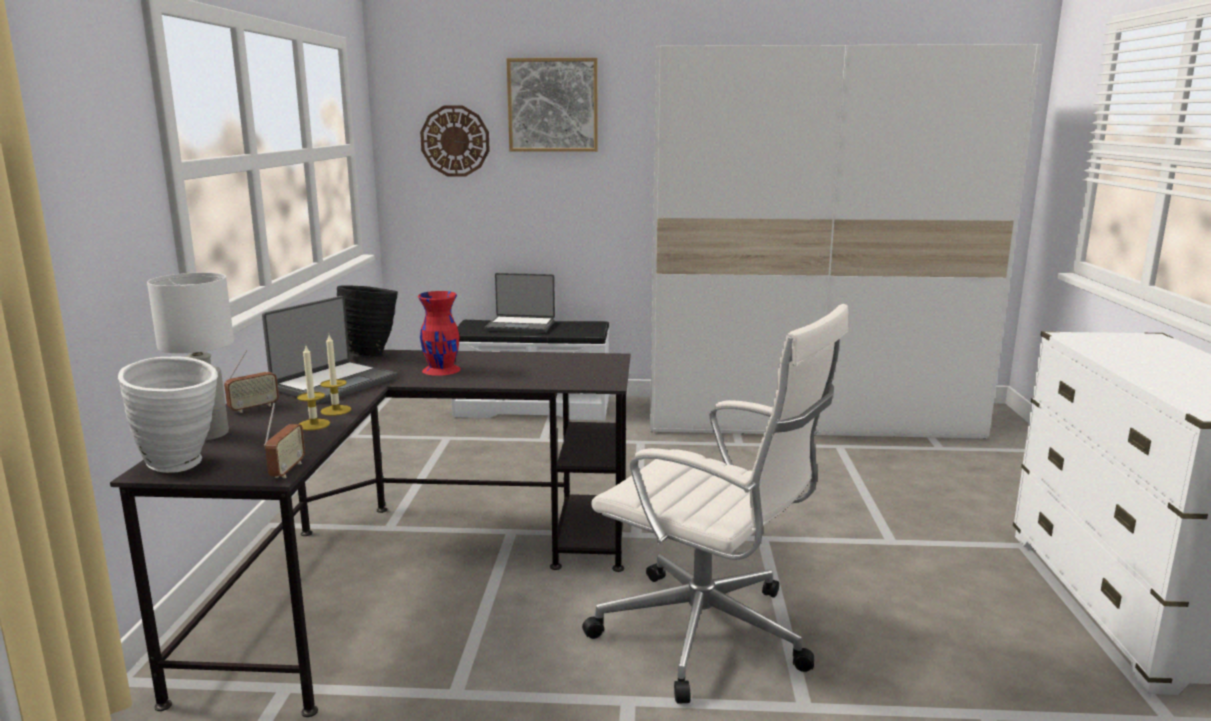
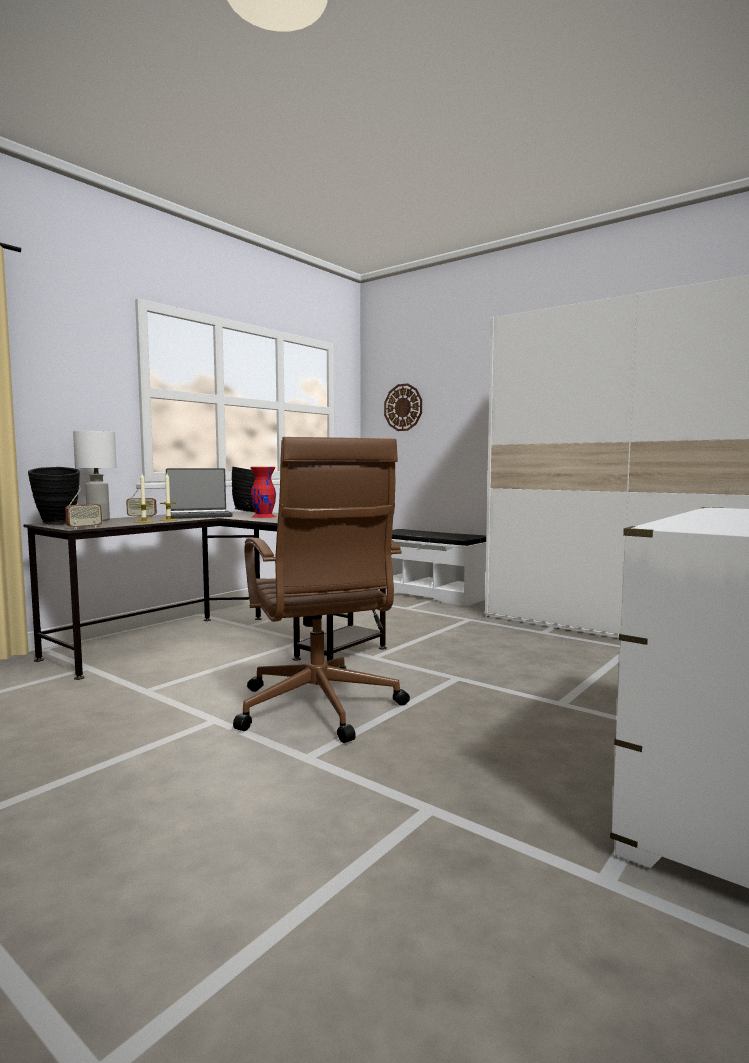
camera: 35 degrees right, 10 degrees down
(183, 466) = (58, 524): white vase -> black vase
(521, 326) = (425, 532): laptop -> none
(553, 105) = (461, 378): picture -> none
(708, 635) = (319, 709): white office chair -> brown office chair

